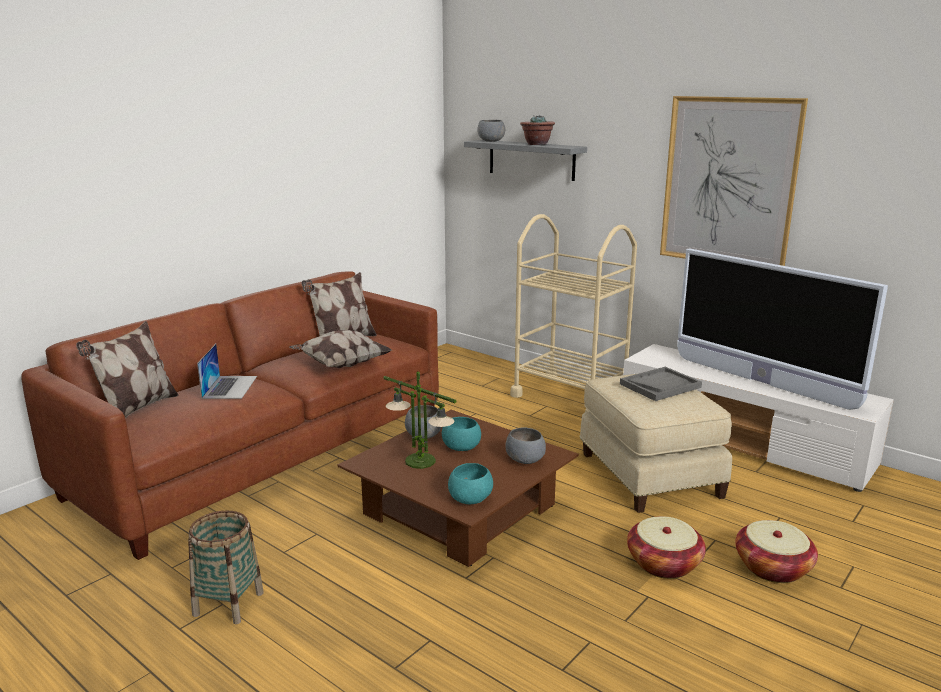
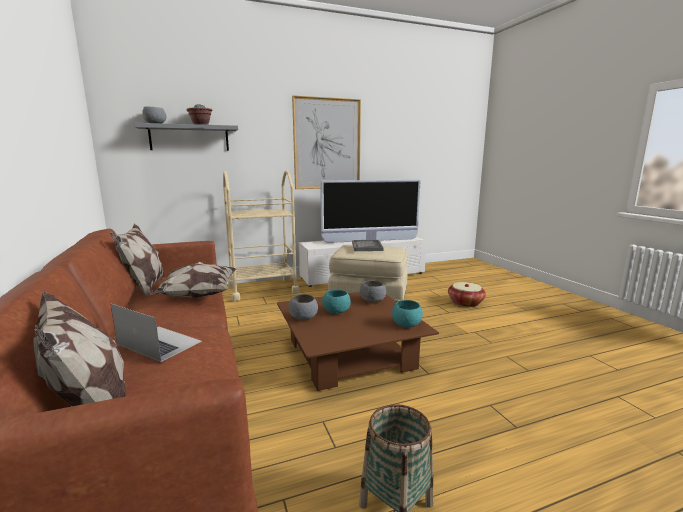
camera: 60 degrees left, 5 degrees down
(420, 461) = (340, 327): table lamp -> none
(663, 564) = (449, 320): basket -> none

